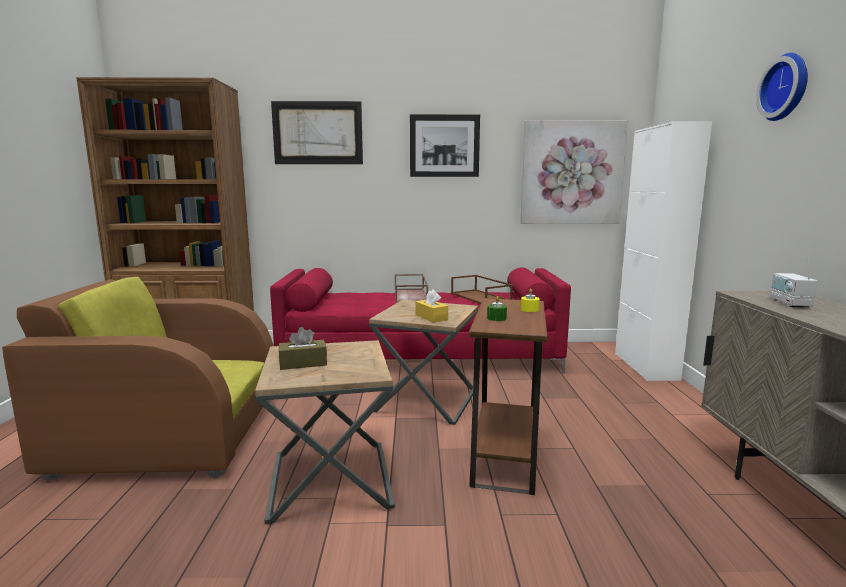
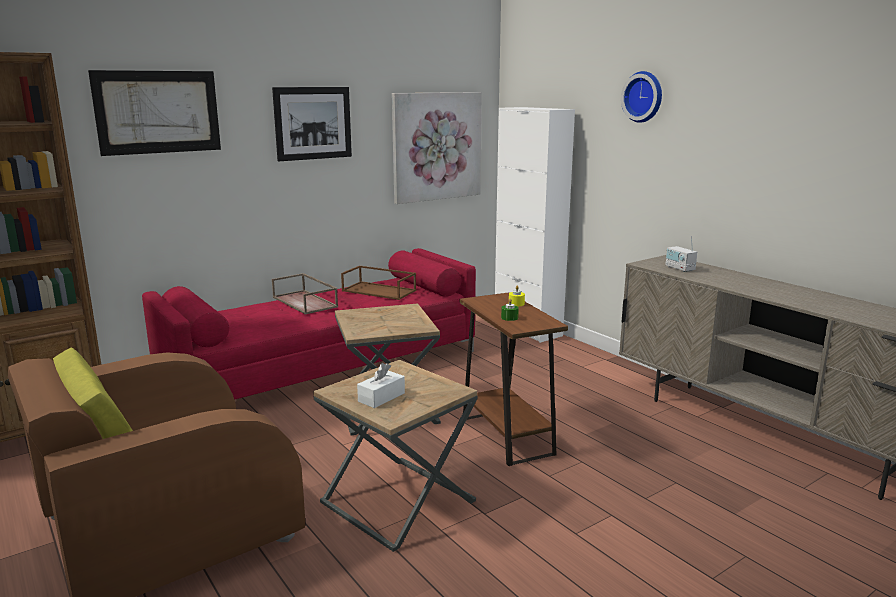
camera: 35 degrees left, 5 degrees up
(303, 363) = (381, 397): brown tissue box -> white tissue box
(431, 317) = (401, 325): yellow tissue box -> none

